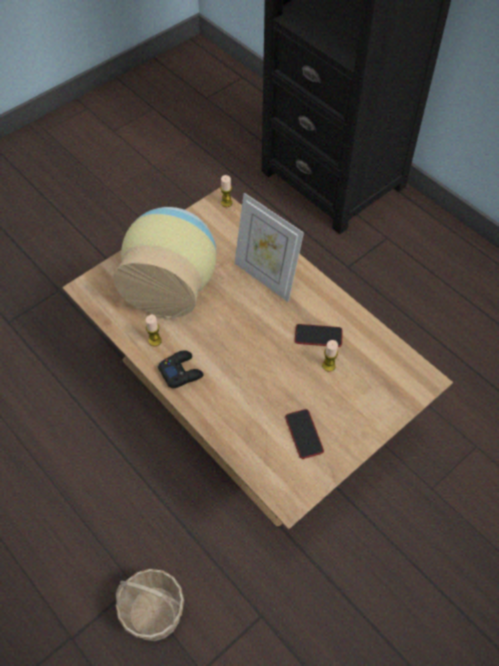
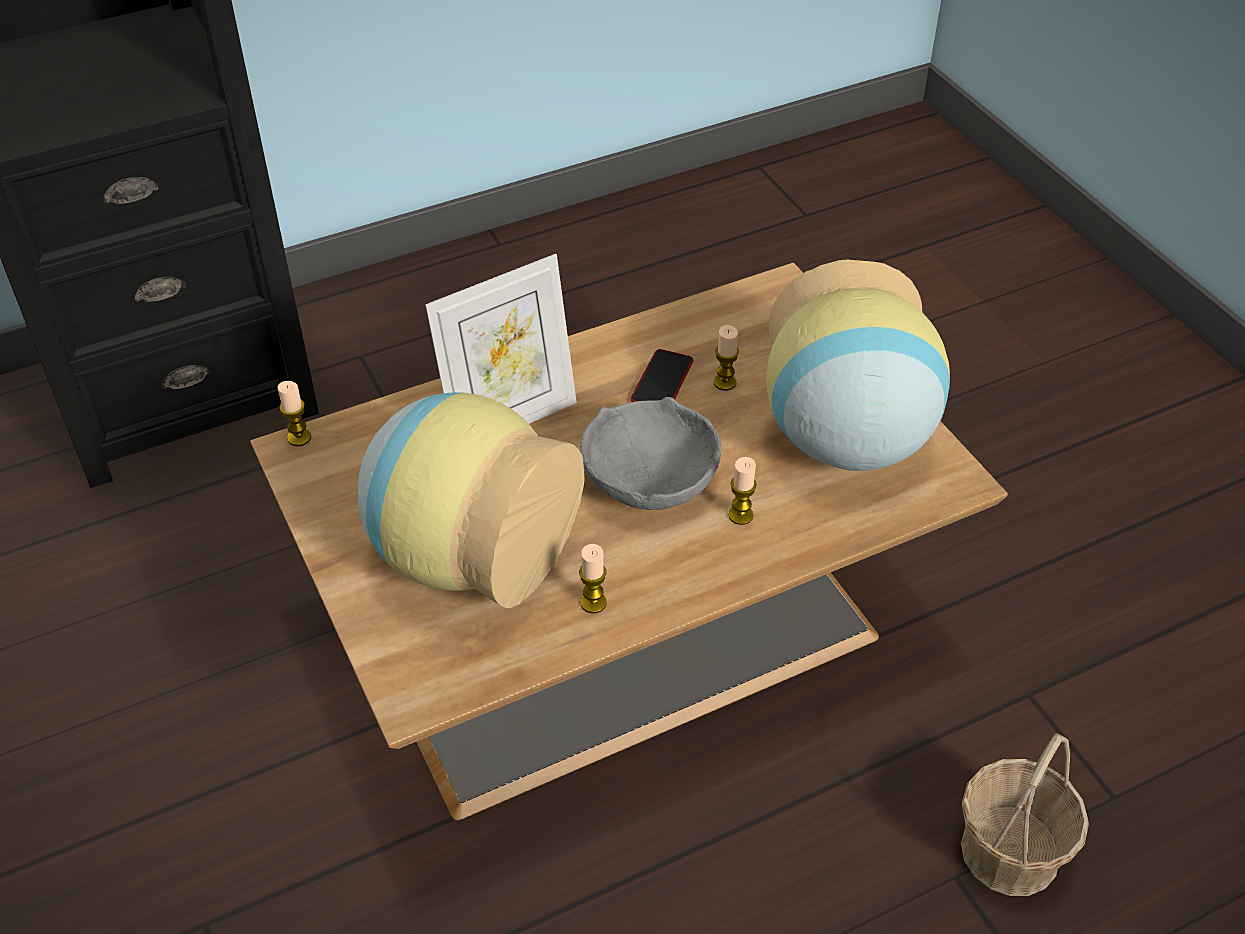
camera: 75 degrees left, 10 degrees down
(181, 372) = (677, 575): black game controller -> none
(229, 392) = (740, 515): none -> candle
(241, 347) = (651, 481): none -> grey bowl
(304, 434) = (846, 439): phone -> vase

